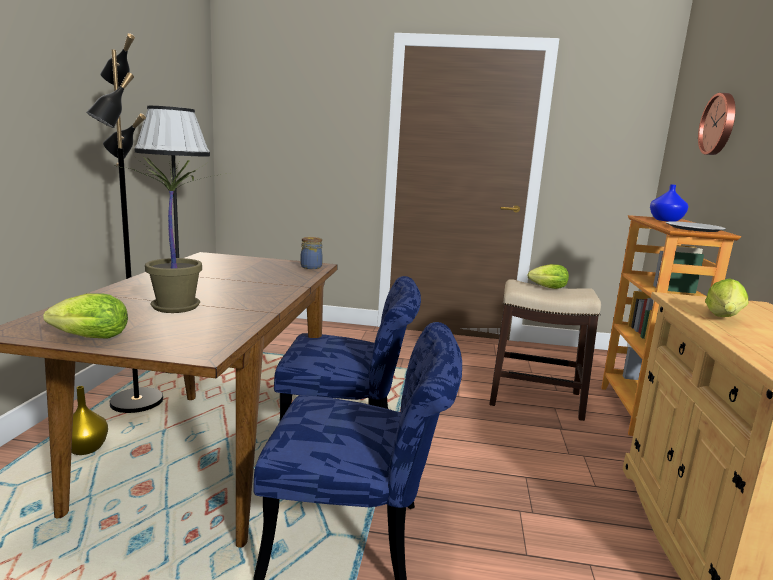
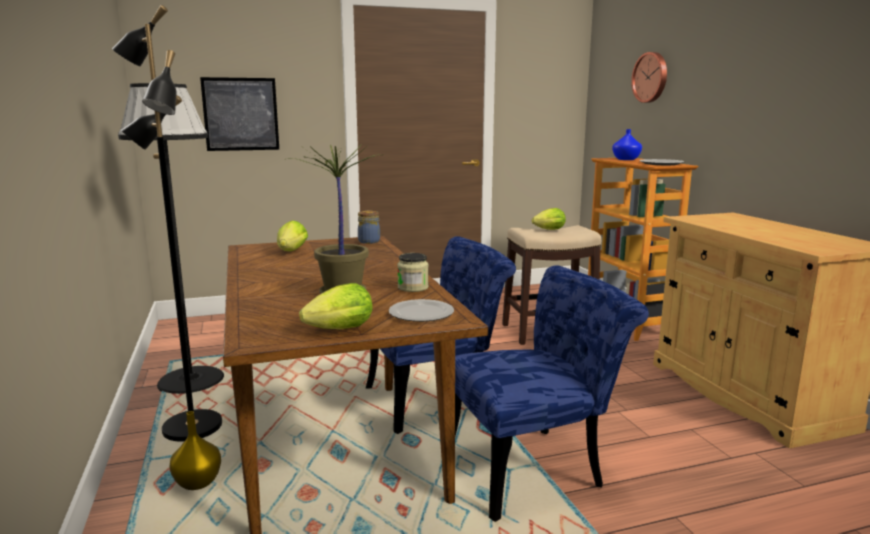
camera: 25 degrees left, 0 degrees up
(189, 340) = (422, 314): none -> plate
(244, 314) = (413, 287): none -> jar
(296, 144) = (241, 114): none -> picture
(723, 318) = (733, 226): lettuce -> lettuce (291, 252)

